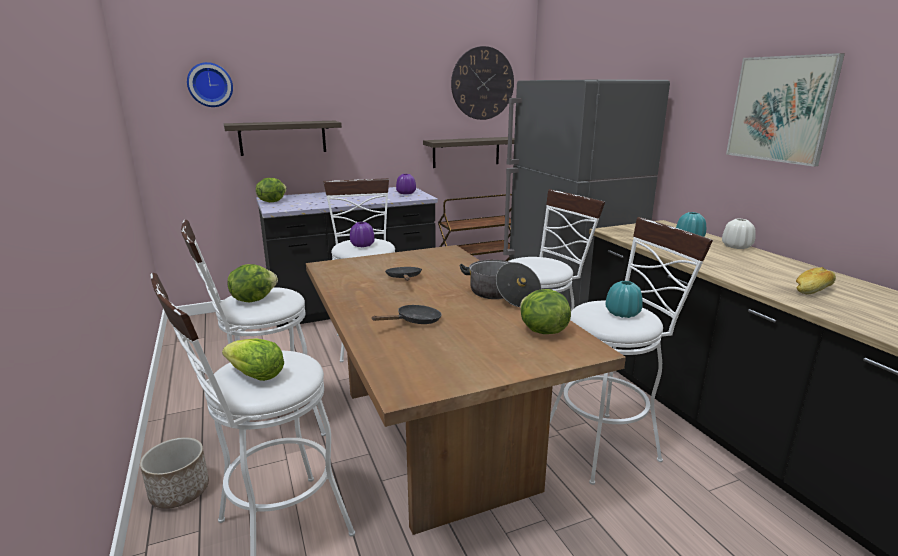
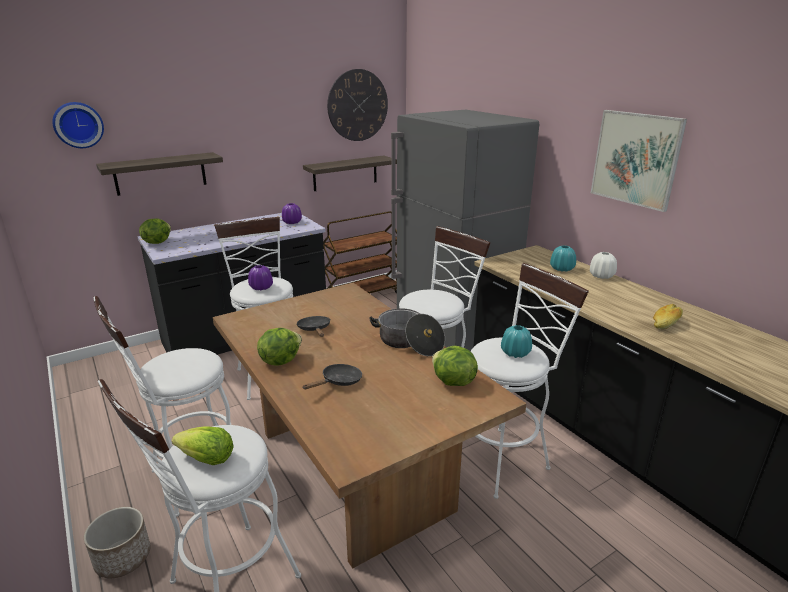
camera: 10 degrees left, 5 degrees up
(253, 299) = (173, 366): lettuce -> lettuce (280, 360)

